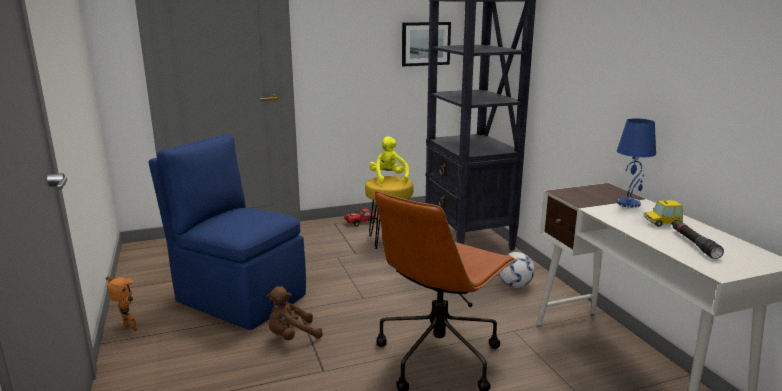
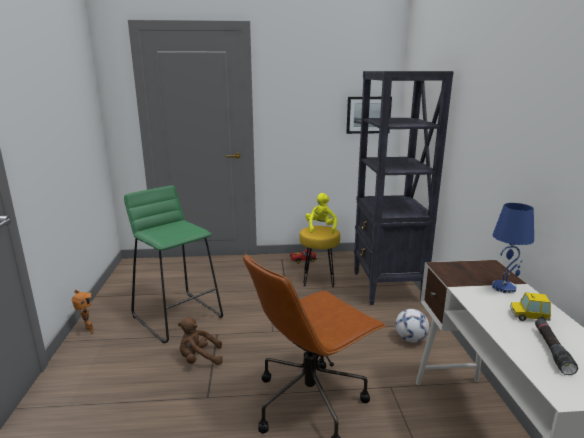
camera: 15 degrees right, 0 degrees up
(239, 297) = (178, 316): blue chair -> green stool

